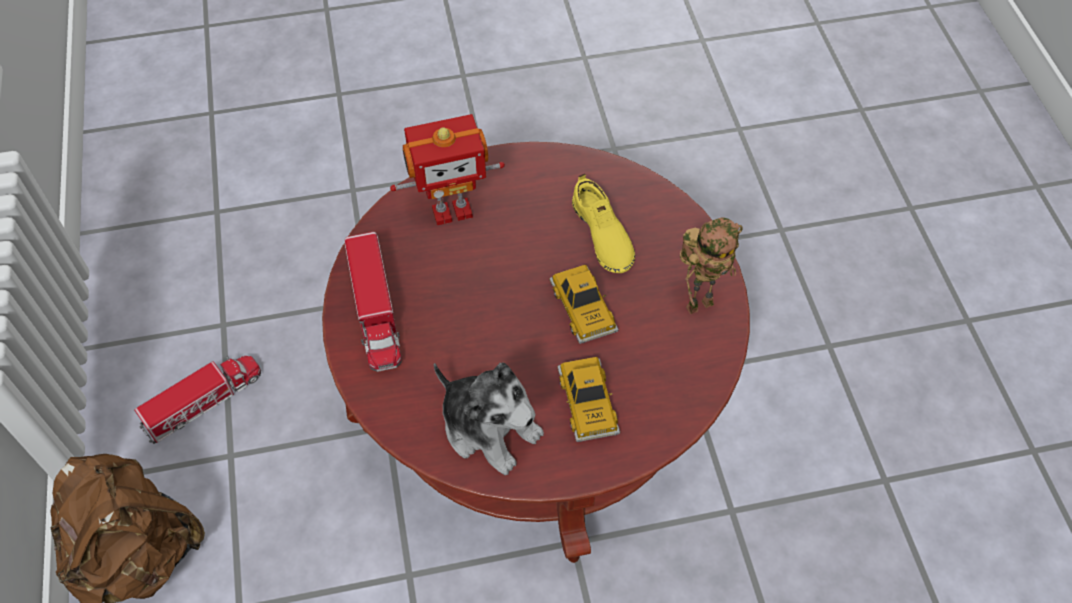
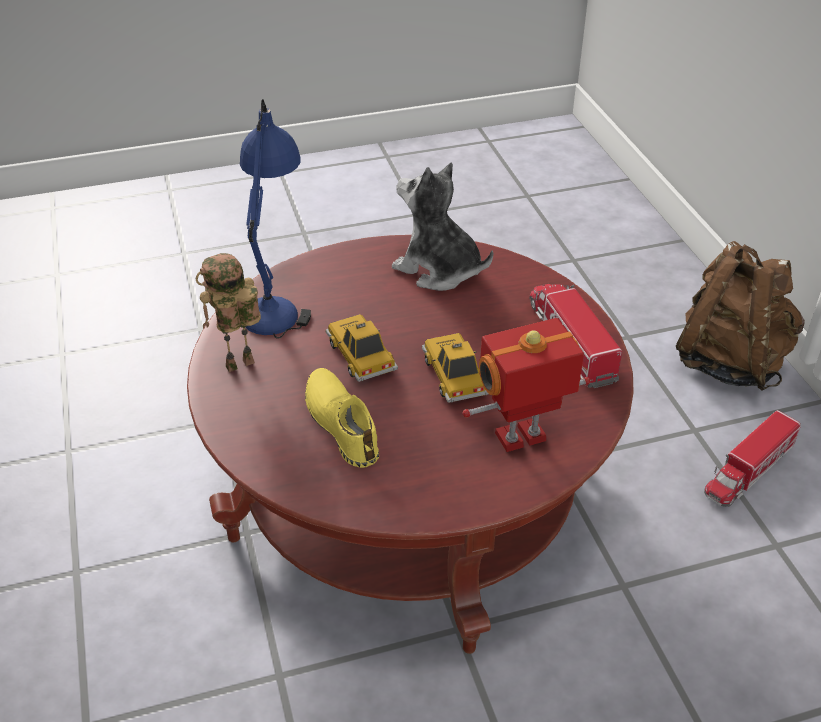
camera: 175 degrees right, 15 degrees down
(588, 403) = (354, 289): toy car -> toy car (454, 375)
(671, 395) = (277, 298): none -> blue table lamp

